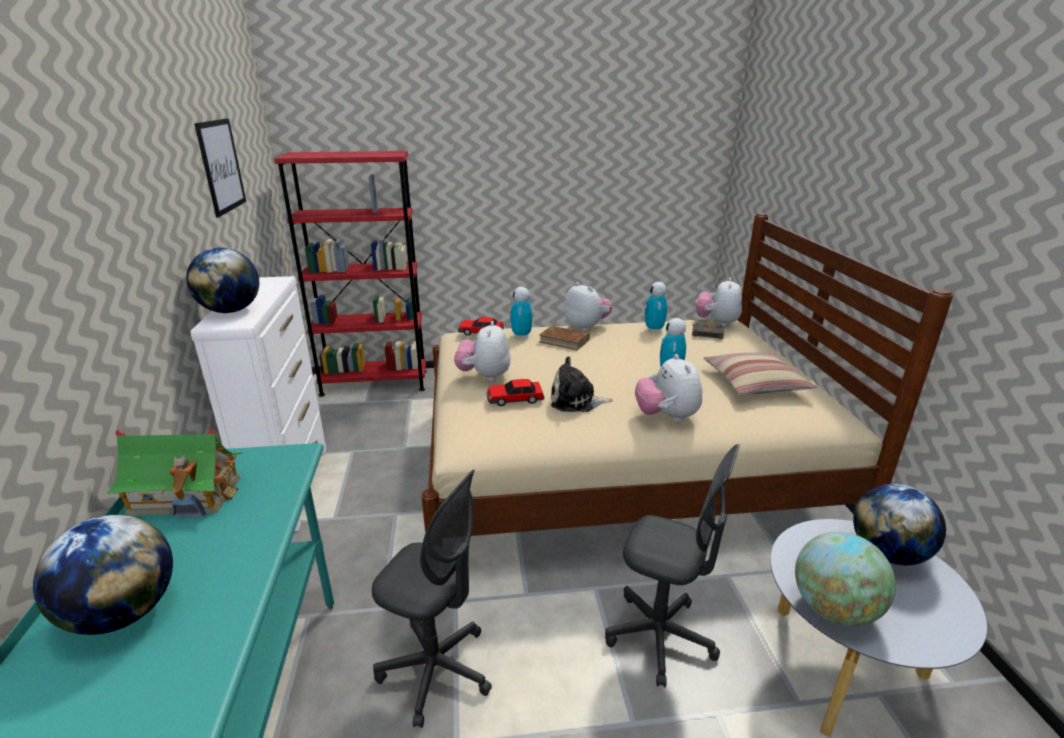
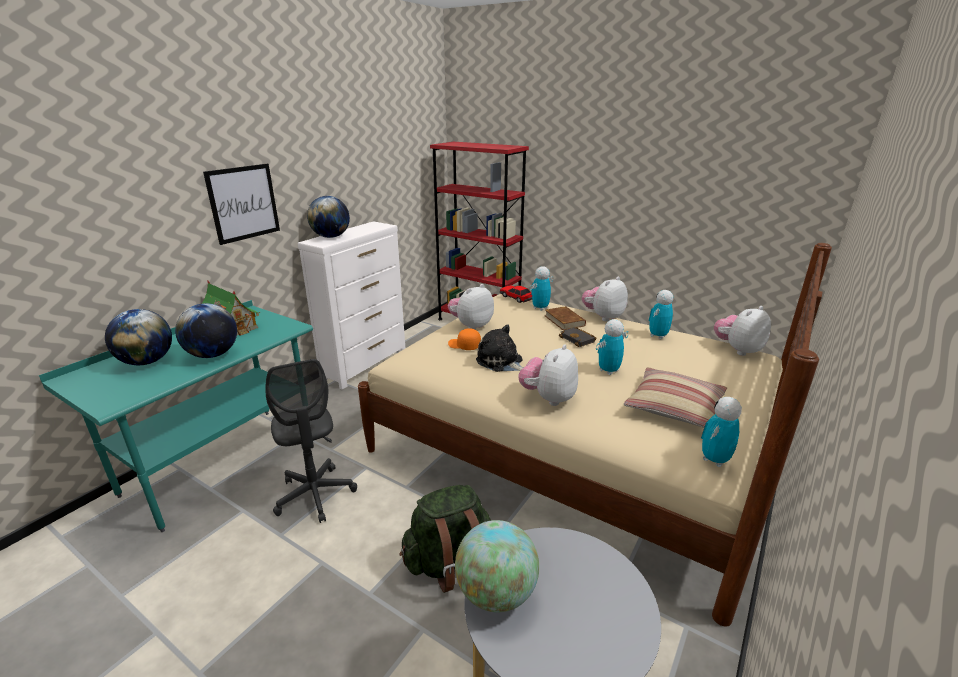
camera: 40 degrees right, 0 degrees up
(221, 166) = (373, 146): picture -> picture (243, 203)
(514, 399) = (464, 346): toy car -> orange cap
(586, 327) = (603, 317): plush toy -> plush toy turned 135 degrees counterclockwise
(659, 637) = (449, 562): grey office chair -> green backpack
(708, 333) = (706, 355): black book -> black book (578, 339)
(833, 412) = (714, 460): none -> toy robot
(887, 553) = (612, 595): globe -> globe (213, 355)

